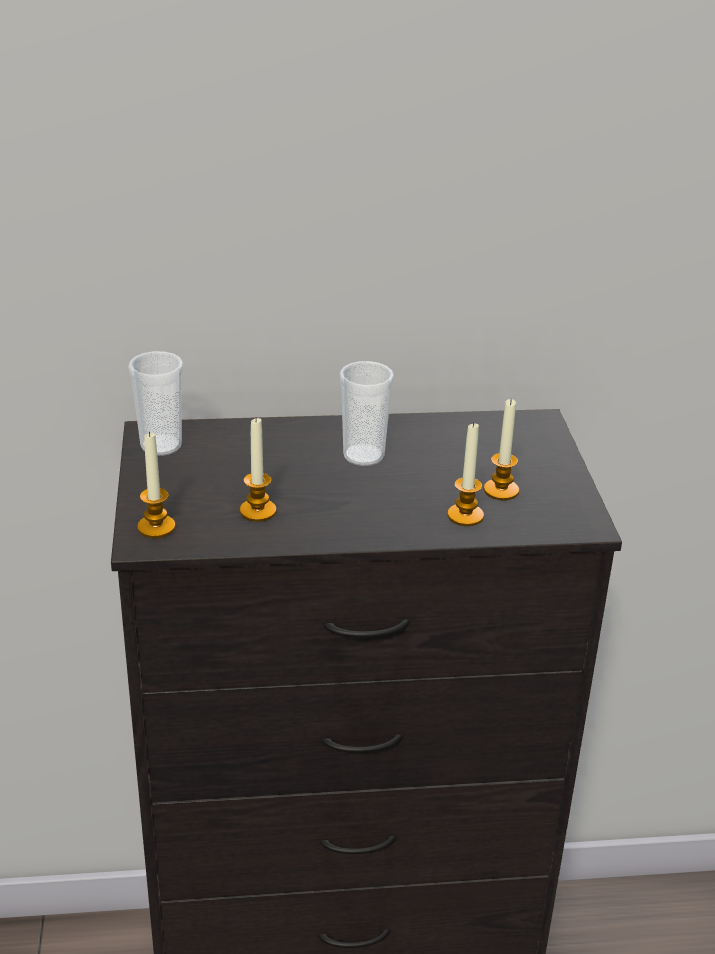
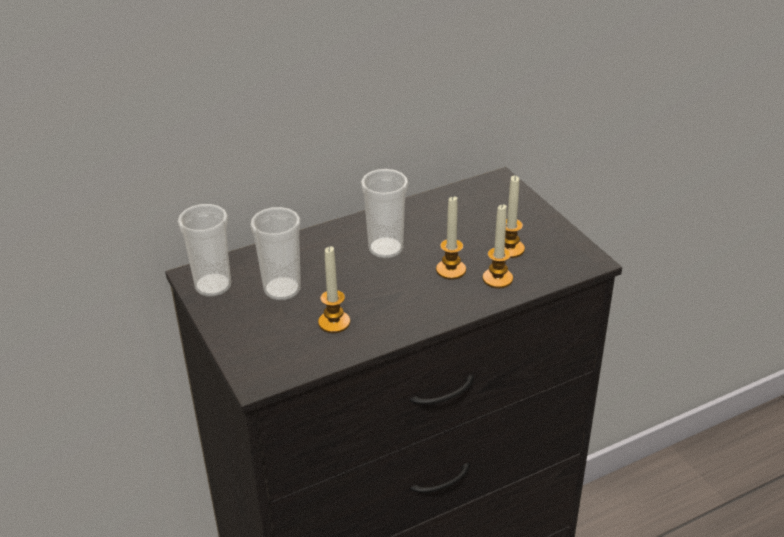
camera: 20 degrees left, 5 degrees up
(156, 527) = (259, 363): candle -> candle (451, 270)
(227, 467) = (282, 289): none -> cup

